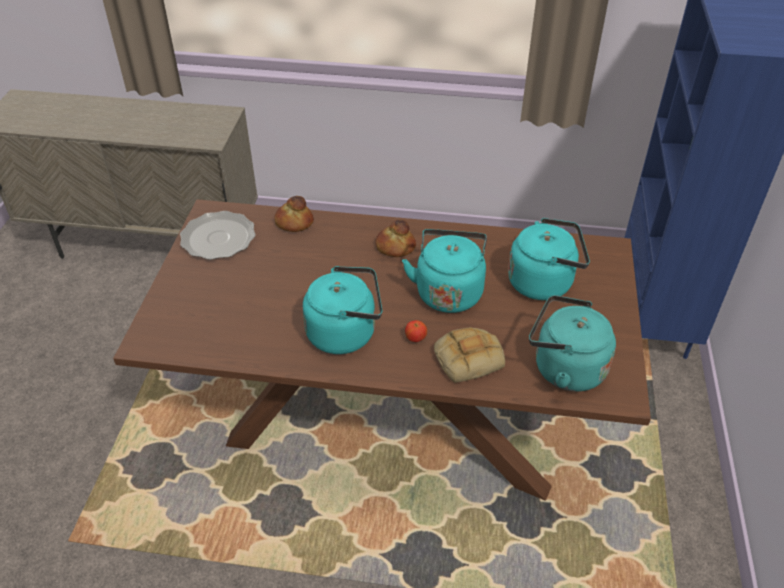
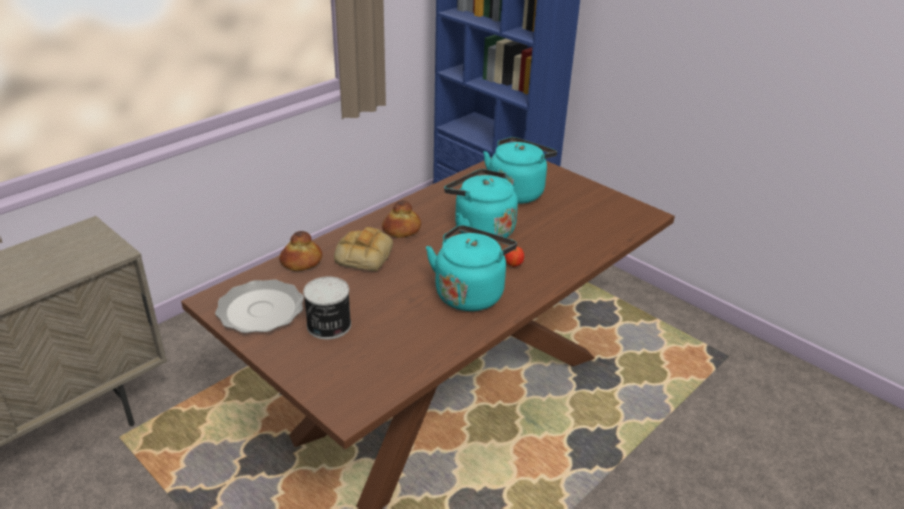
camera: 55 degrees left, 10 degrees down
(229, 280) = (328, 326): none -> can
(469, 357) = (557, 252): bread -> bread (363, 254)
(564, 368) = (605, 222): turquoise kettle -> none

